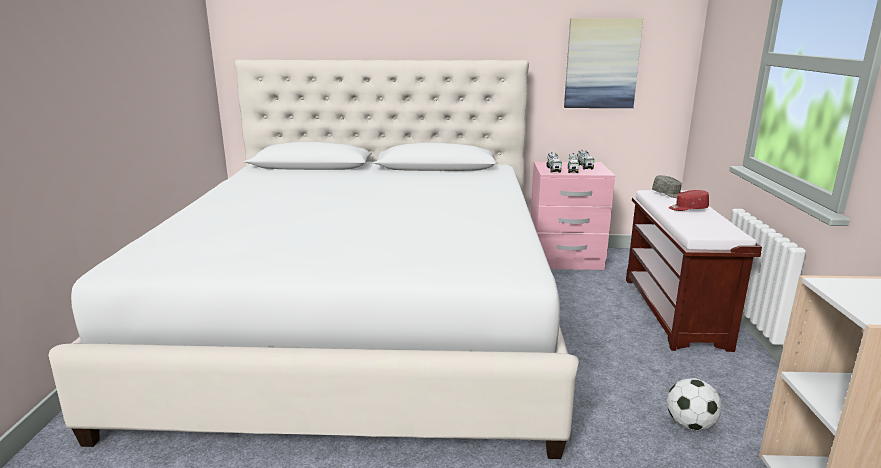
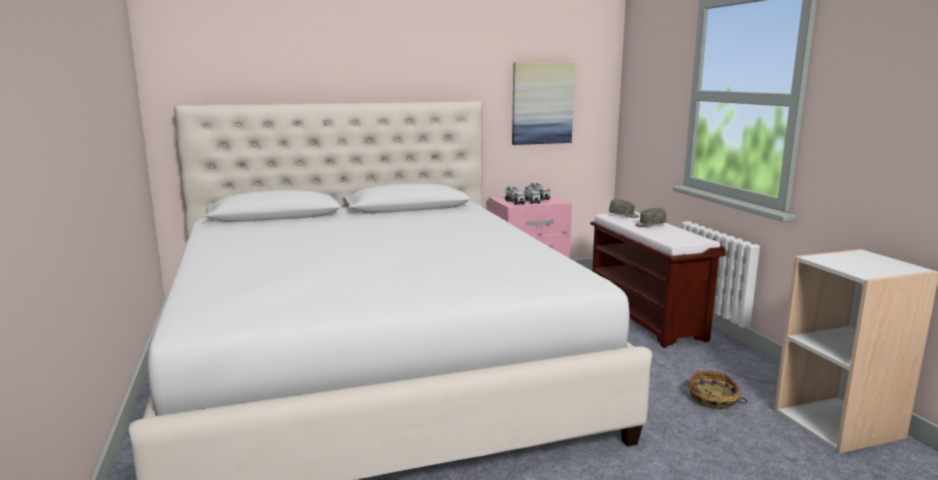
camera: 20 degrees left, 5 degrees down
(688, 208) = (649, 224): red cap -> grey cap
(689, 425) = (713, 399): football -> basket

